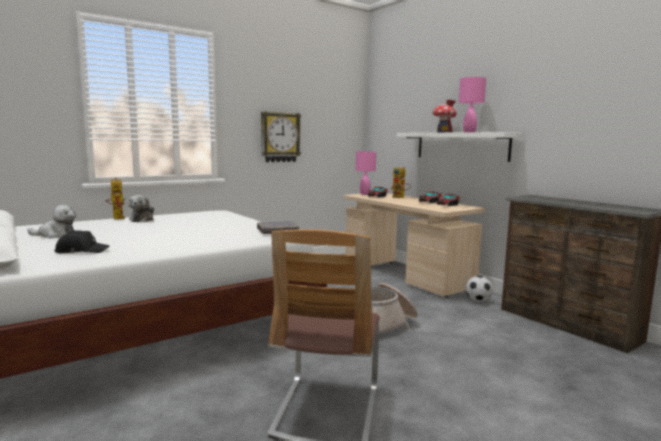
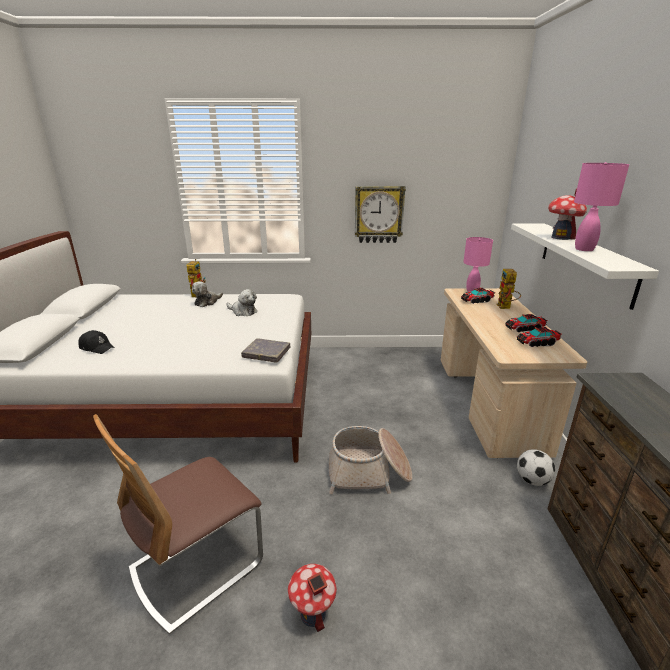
camera: 35 degrees right, 15 degrees up
(56, 235) = (121, 316): plush toy -> plush toy (243, 312)
(447, 396) = (313, 614): none -> toy house

